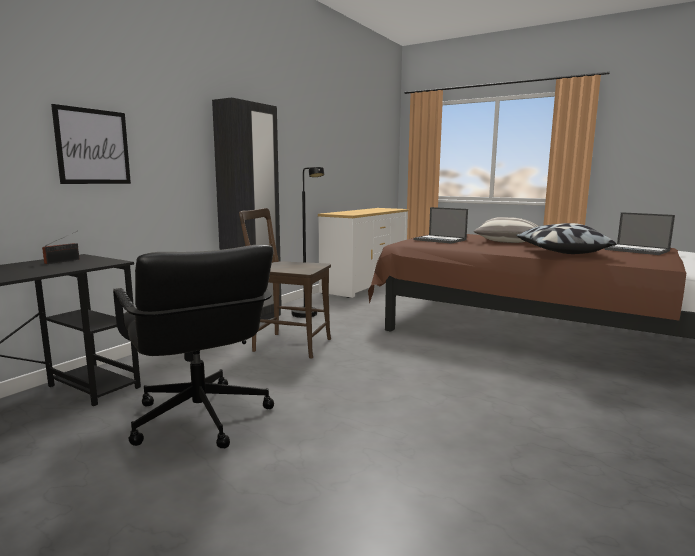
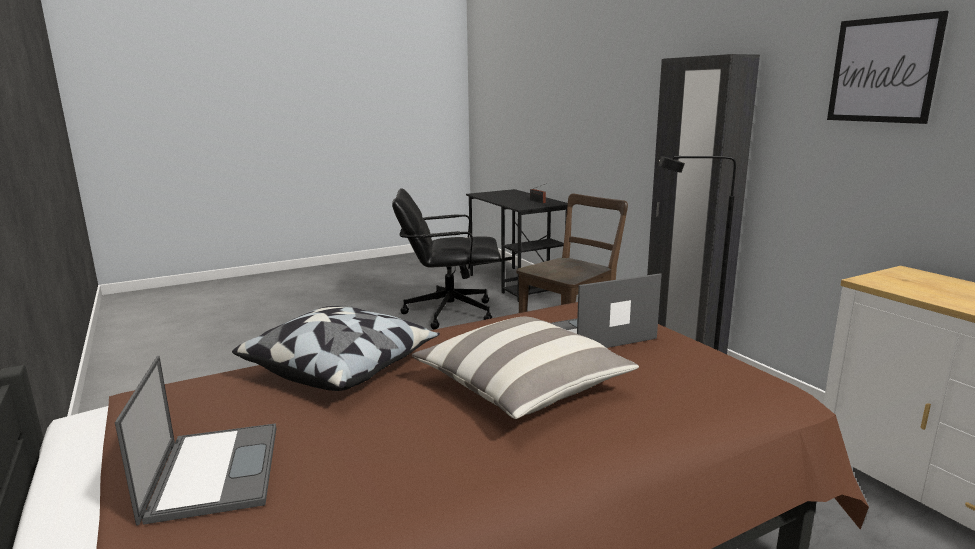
camera: 120 degrees right, 5 degrees up
(93, 146) = (591, 121): picture -> picture (883, 70)
(637, 250) = (213, 470): laptop -> laptop turned 90 degrees clockwise

